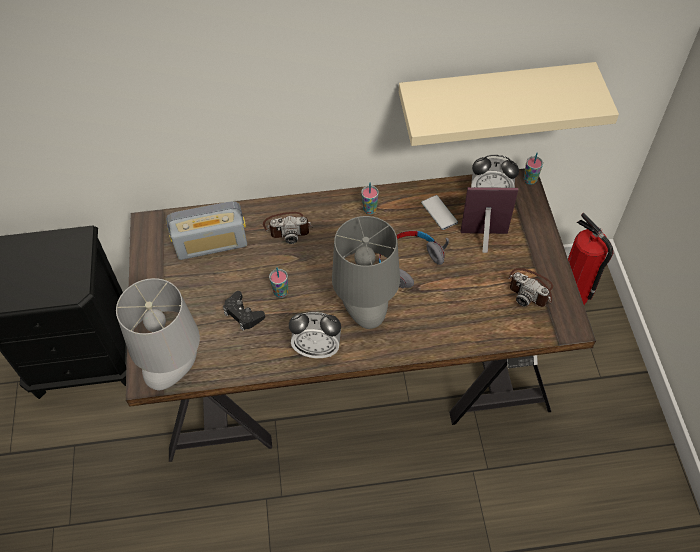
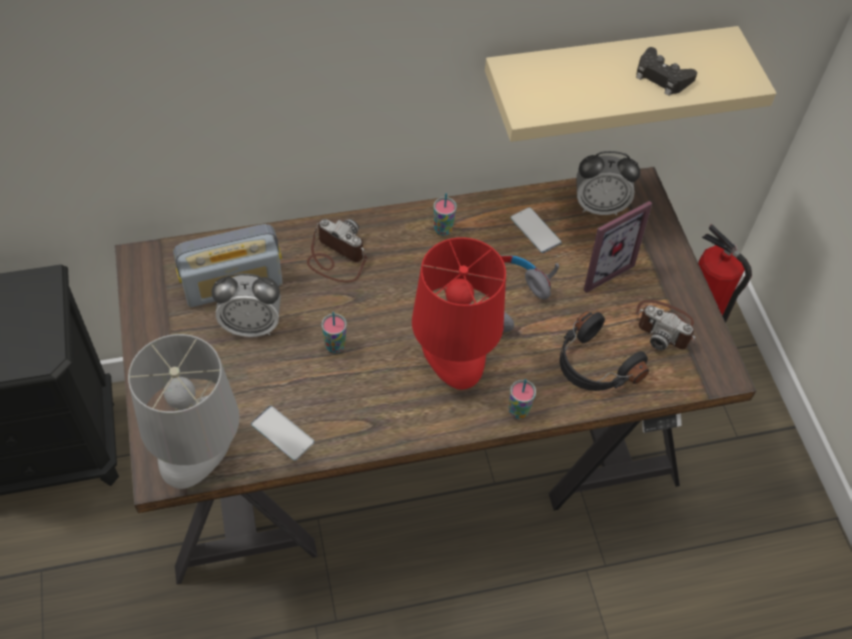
camera: 10 degrees left, 0 degrees up
(236, 354) = (282, 433): none -> phone
(243, 314) = (286, 377): black game controller -> black game controller (662, 77)
(288, 227) = (335, 257): camera -> camera turned 135 degrees counterclockwise
(317, 348) = (393, 419): alarm clock -> alarm clock (251, 325)
(366, 310) = (453, 365): grey table lamp -> red table lamp
(472, 316) = (594, 366): none -> black headphones
(484, 242) = (599, 267): picture frame -> picture frame turned 150 degrees clockwise
(530, 180) = (648, 184): cup -> cup (518, 411)

